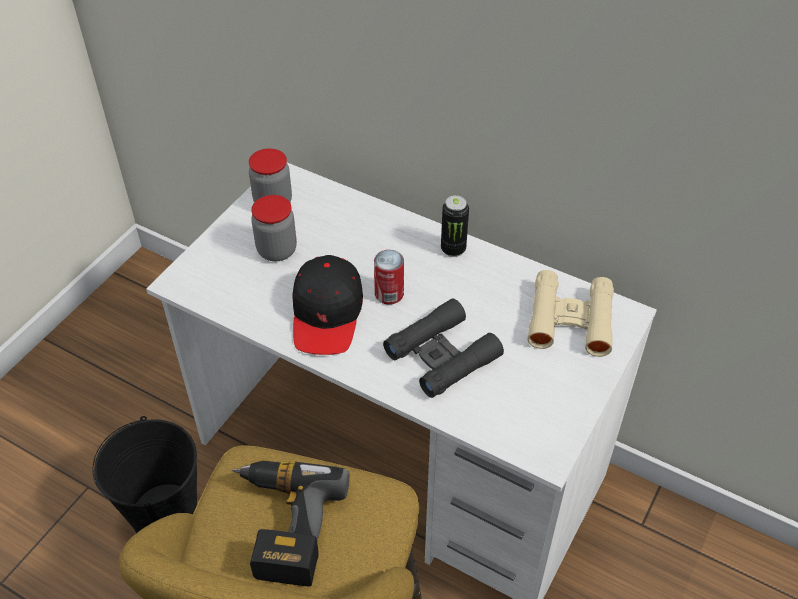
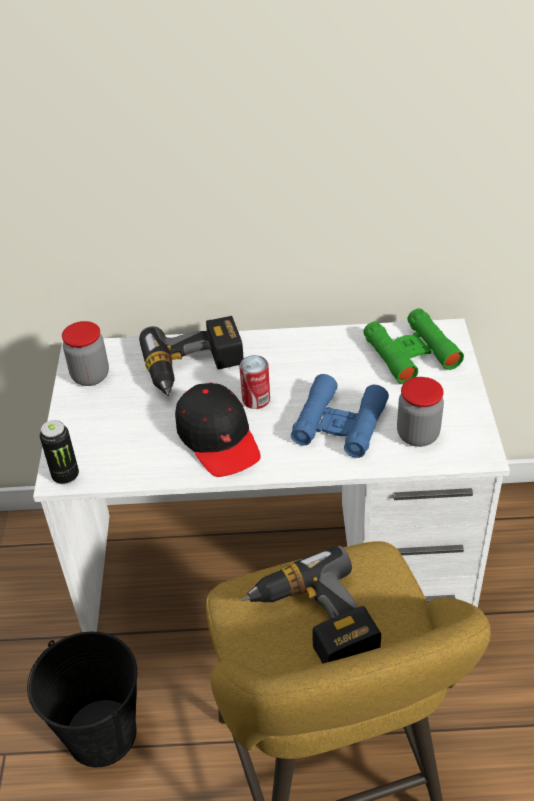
camera: 30 degrees left, 5 degrees down
(277, 250) = (129, 411): jar -> jar (417, 435)
(362, 238) = (195, 369): none -> power drill
(442, 355) = (339, 424): black binoculars -> blue binoculars
(453, 249) = (277, 344): can -> can (65, 476)
(570, 320) = (411, 353): beige binoculars -> green binoculars

